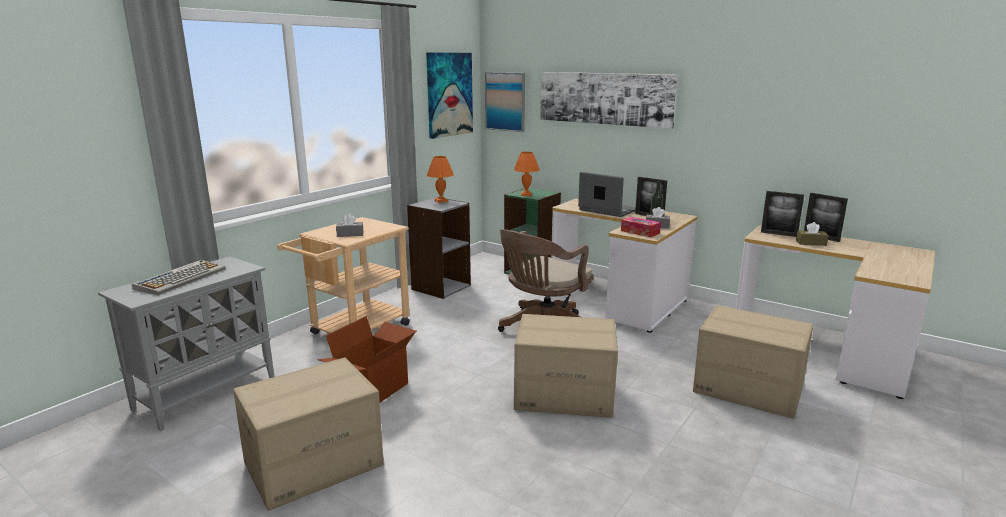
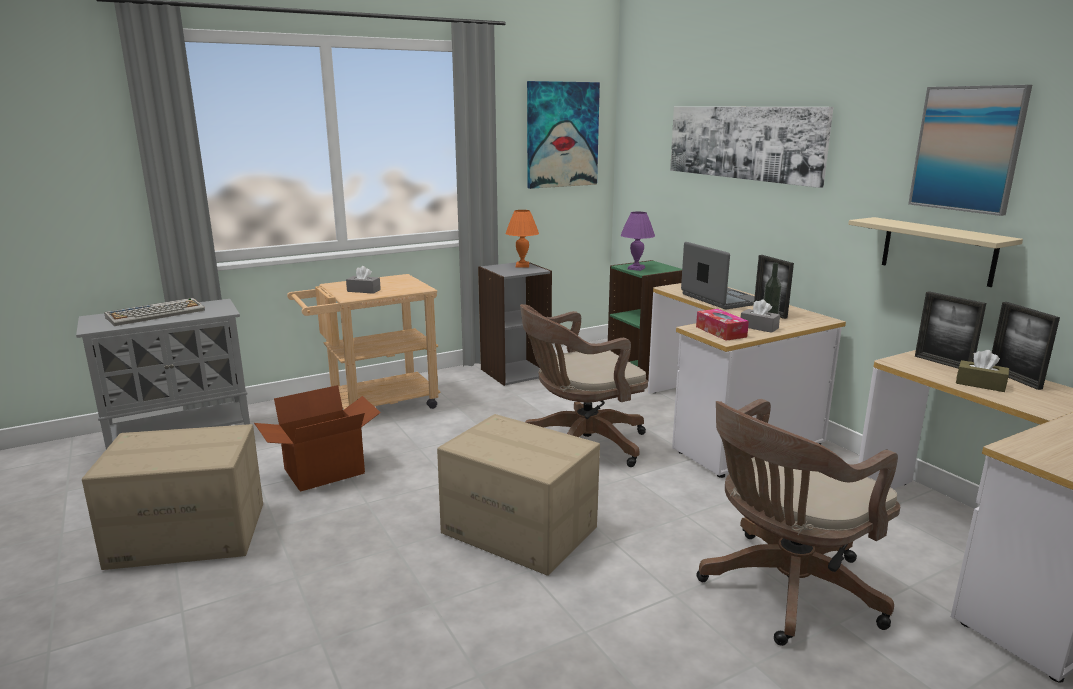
camera: 25 degrees right, 0 degrees up
(505, 101) = (638, 146): picture -> picture (967, 149)
(526, 195) = (636, 268): orange table lamp -> purple table lamp
(747, 389) = (784, 591): cardboard box -> brown office chair
(759, 165) = (937, 251): none -> beige shelf

